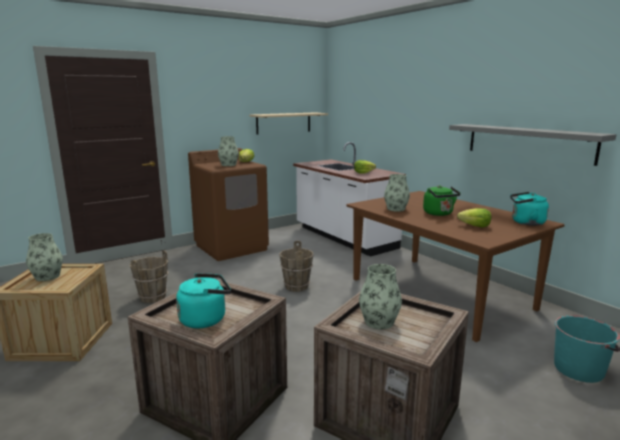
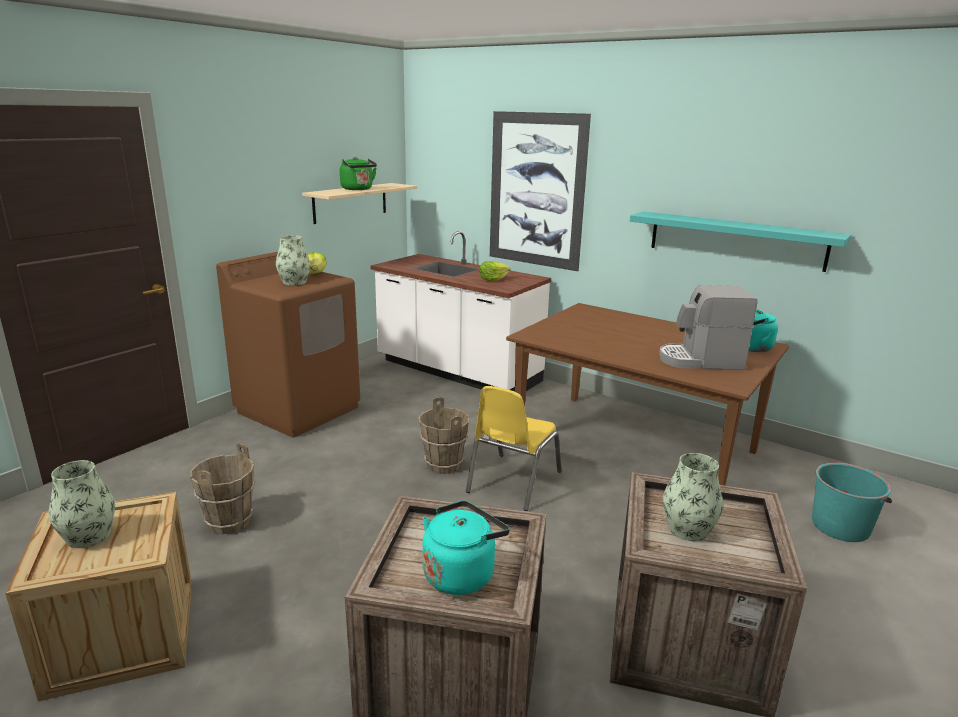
camera: 20 degrees left, 5 degrees up
(335, 302) = (513, 482): none -> yellow chair
(396, 209) = (580, 340): vase -> none
(398, 113) = (536, 190): none -> picture
(439, 214) = (640, 343): green kettle -> green kettle (358, 189)
(475, 226) = (700, 360): lettuce -> coffee machine
(528, 142) = (735, 240): grey shelf -> turquoise shelf

